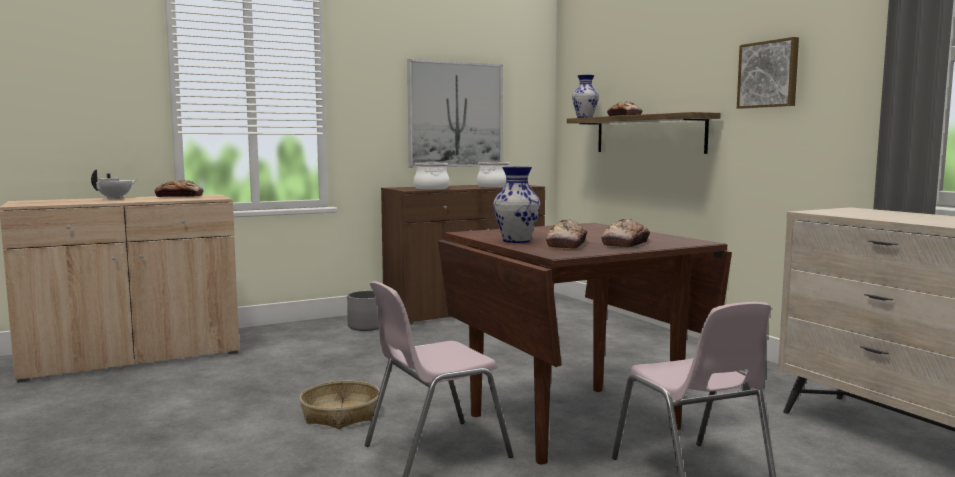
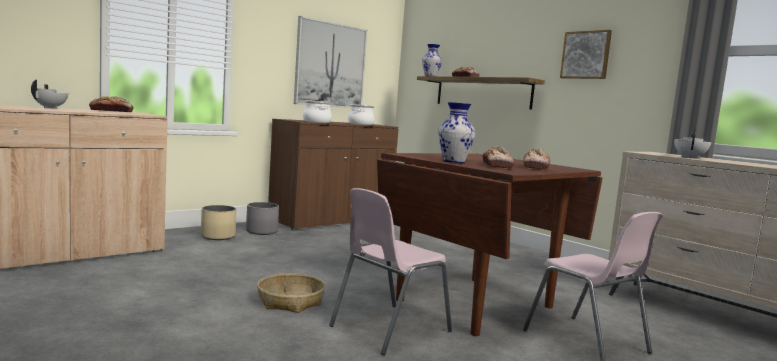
camera: 15 degrees left, 0 degrees up
(311, 334) = (218, 236): none -> beige planter
(878, 217) = (690, 157): none -> white teapot

